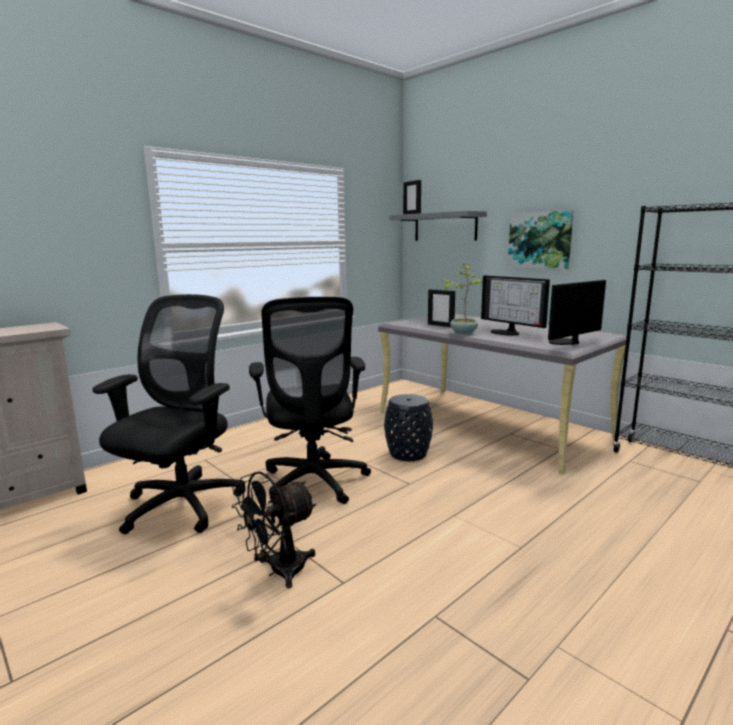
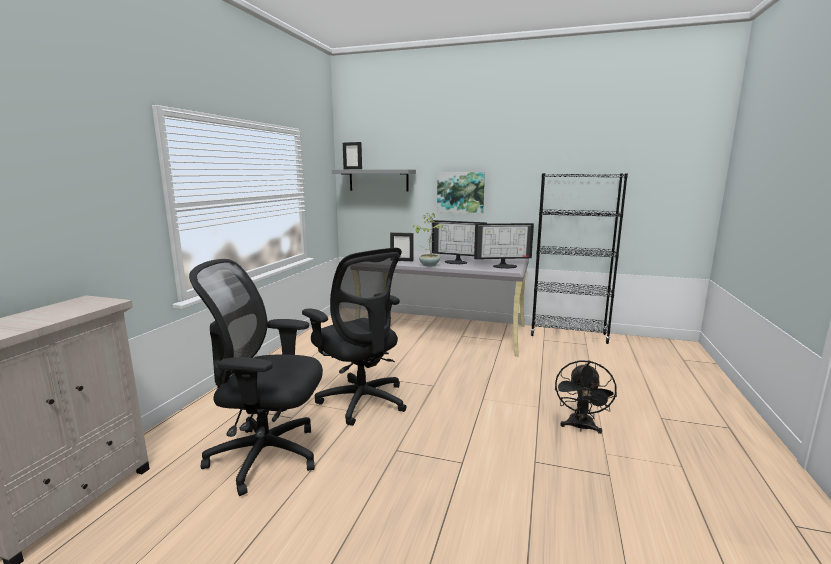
camera: 30 degrees left, 0 degrees up
(179, 509) = (272, 454): black office chair -> black office chair turned 75 degrees counterclockwise
(279, 571) = (411, 471): black fan -> black fan (580, 427)
(408, 453) = (409, 364): black stool -> none
(566, 342) = (504, 266): monitor -> monitor turned 120 degrees counterclockwise

